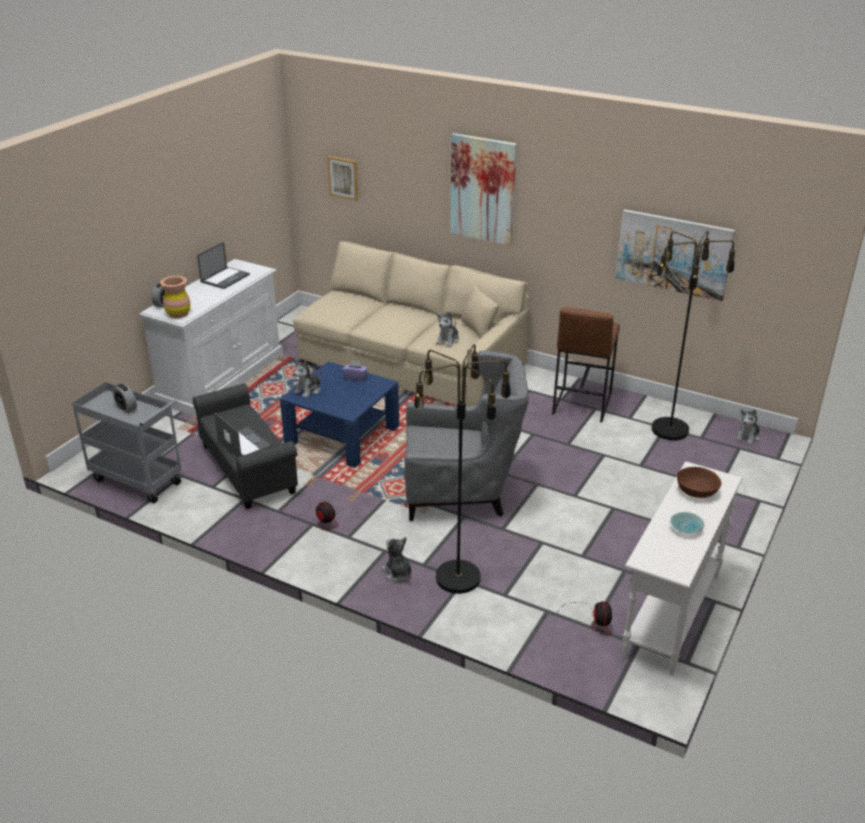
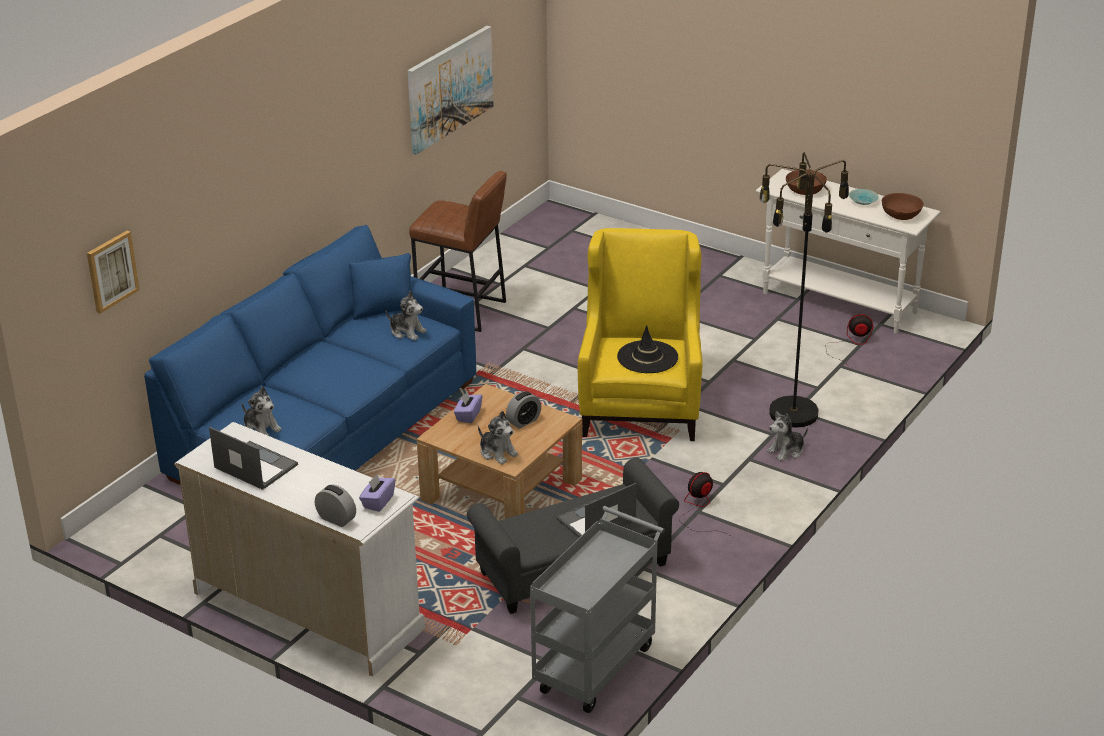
camera: 85 degrees left, 0 degrees up
(126, 408) = (586, 571): alarm clock -> alarm clock (523, 421)
(178, 314) = (378, 502): brown vase -> purple tissue box
(342, 435) = (501, 490): blue coffee table -> brown coffee table
(411, 365) = (325, 430): beige sofa -> blue sofa
(438, 446) = (647, 357): none -> black hat
(461, 493) = (641, 404): grey armchair -> yellow armchair
(483, 189) = (279, 151): picture -> none
(666, 554) = (901, 214): none -> brown bowl
(669, 429) = (529, 263): floor lamp -> none
(748, 437) = (551, 222): plush toy -> plush toy (261, 428)

